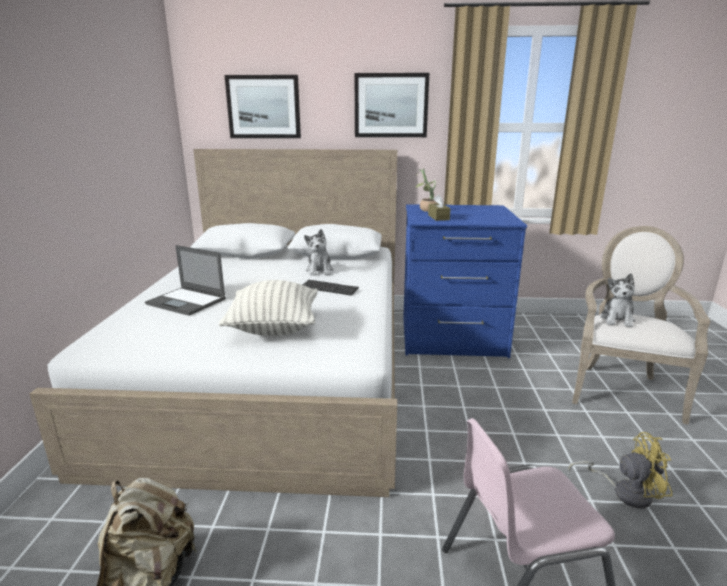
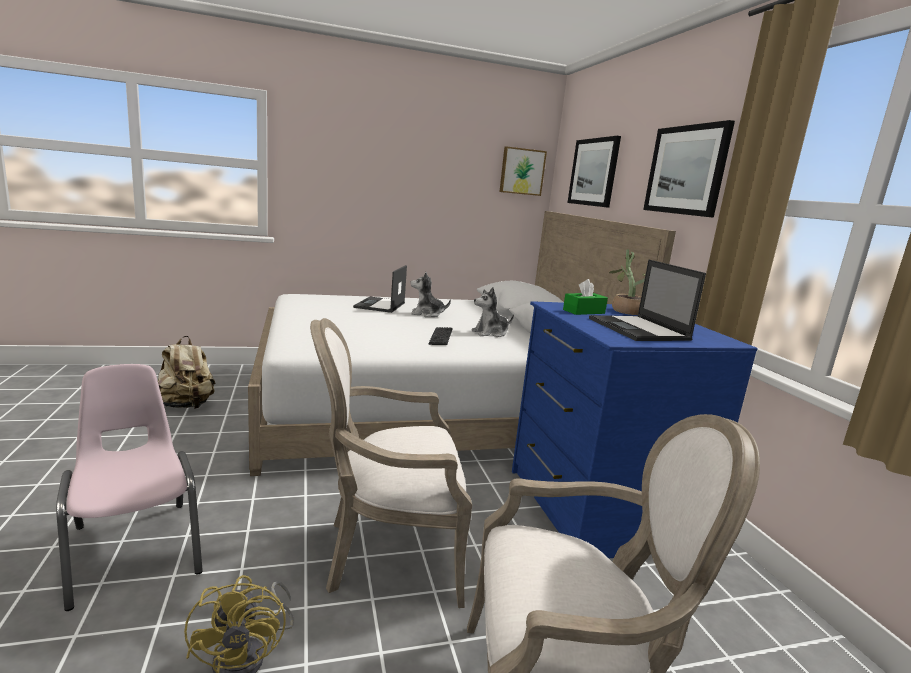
camera: 70 degrees right, 5 degrees down
(163, 109) = (522, 171): none -> picture
(274, 328) = (337, 326): pillow -> none
(438, 217) = (583, 311): brown tissue box -> green tissue box
(481, 215) = (639, 329): none -> laptop
(509, 423) = (387, 553): none -> armchair
(617, 319) = (555, 548): plush toy -> plush toy (427, 314)

